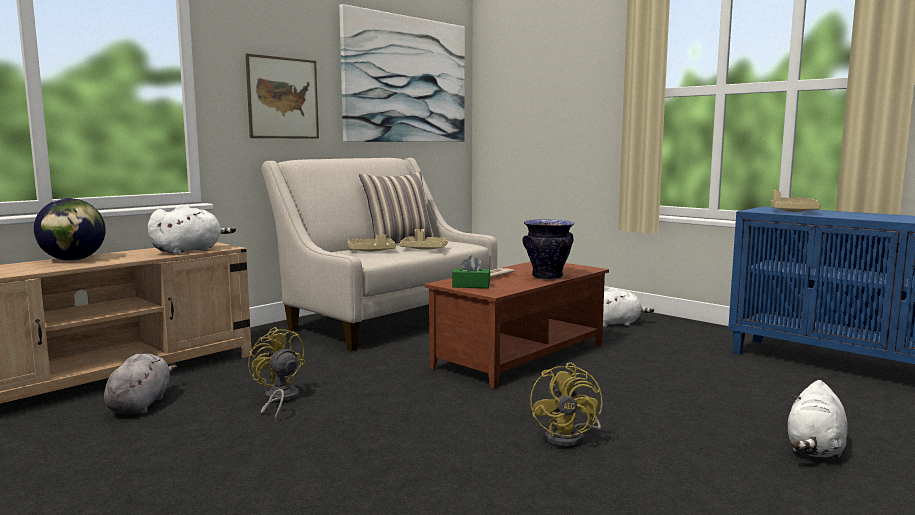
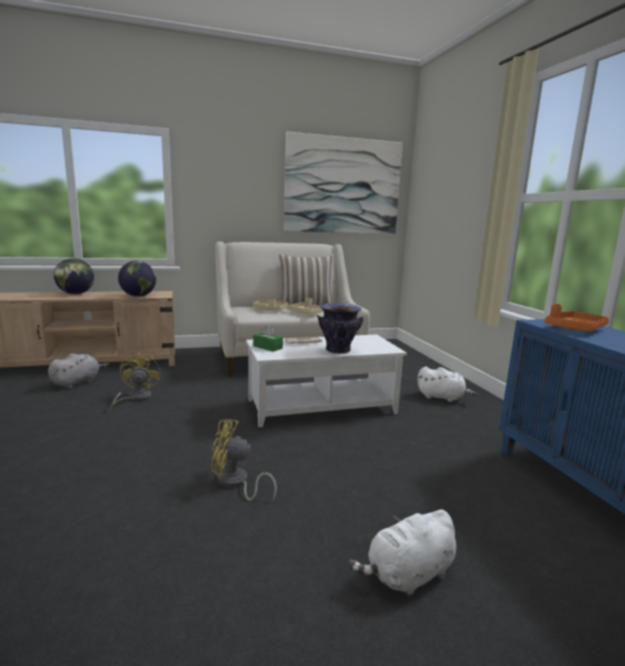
camera: 30 degrees right, 5 degrees up
(189, 251) = (138, 296): white plush toy -> globe
(283, 98) = (236, 199): picture -> none
(519, 356) = (321, 406): brown coffee table -> white coffee table
(570, 438) = (235, 483): yellow fan -> yellow fan turned 60 degrees clockwise
(792, 211) = (575, 329): beige tray -> orange tray

